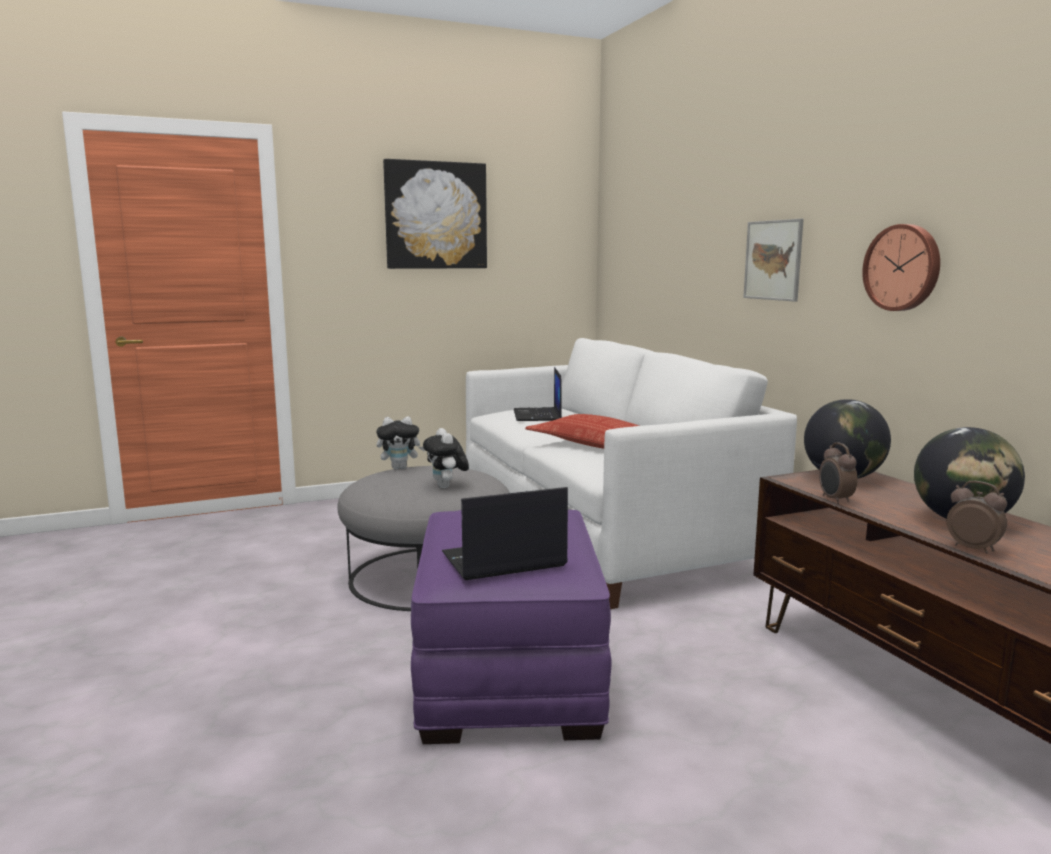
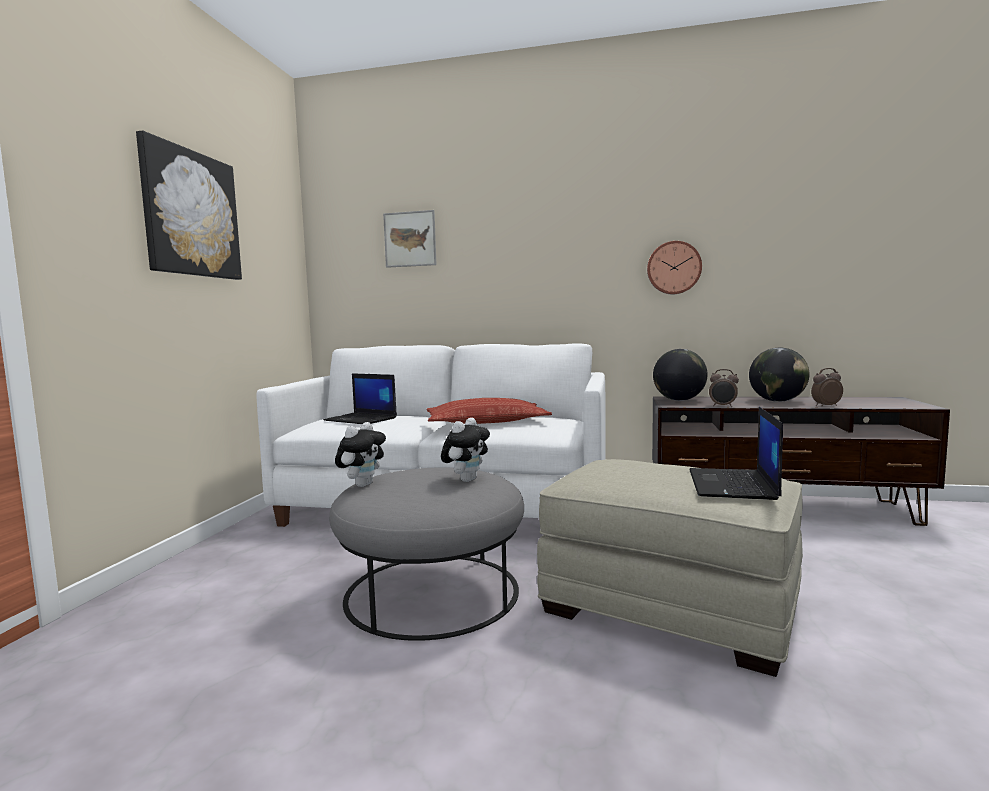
camera: 55 degrees left, 5 degrees down
(447, 487) = (466, 479): plush toy -> plush toy turned 75 degrees counterclockwise
(509, 674) = (670, 607): purple ottoman -> beige ottoman
(773, 260) = (555, 269): picture -> picture (410, 239)

